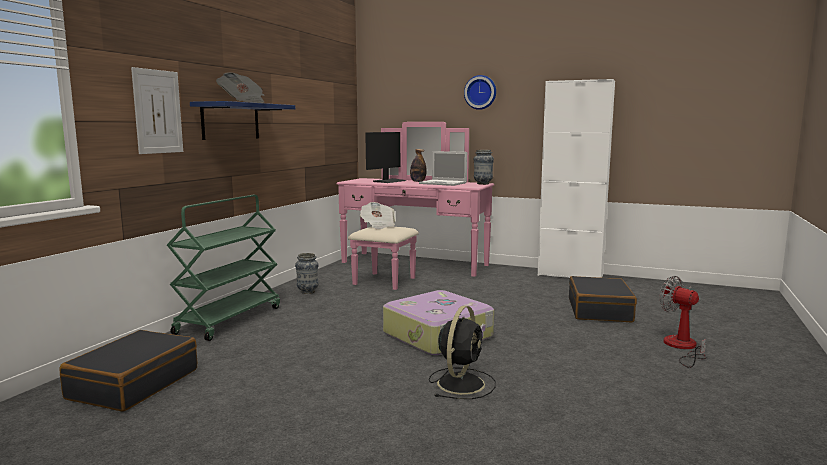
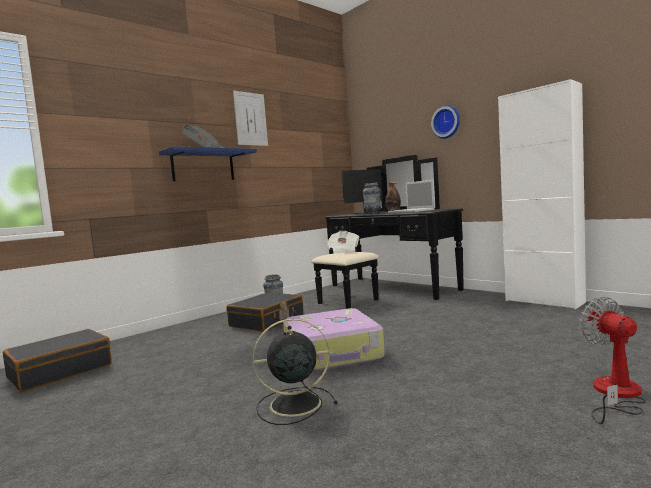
camera: 25 degrees right, 5 degrees down
(158, 111) = (126, 159): picture -> picture (250, 119)
(229, 319) = (190, 327): green cart -> none
(408, 267) = (383, 291): pink dresser -> black dresser
(461, 383) = (293, 404): black fan -> black fan turned 150 degrees counterclockwise
(483, 184) = (448, 209): vase -> vase (372, 213)
(600, 310) = (541, 340): black suitcase -> black suitcase (267, 321)

